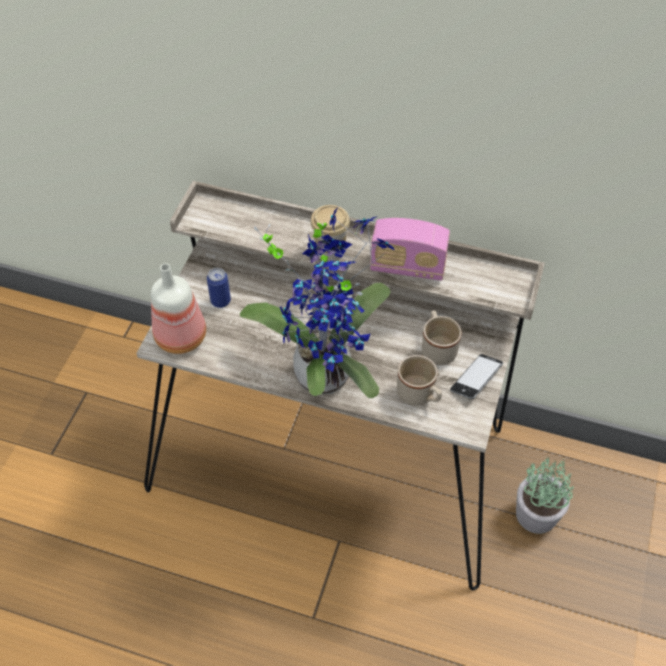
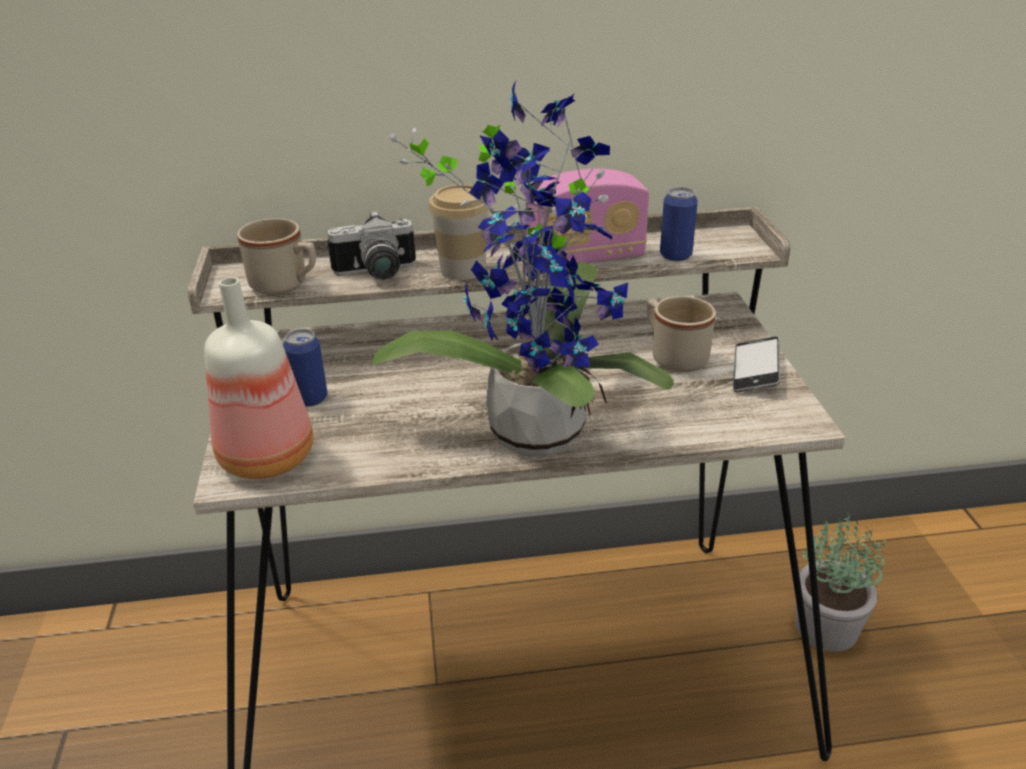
camera: 25 degrees left, 20 degrees down
(280, 236) = (376, 273): none -> camera
(419, 395) = (698, 410): beige mug -> beige mug (286, 285)
(463, 286) = (675, 255): none -> can

